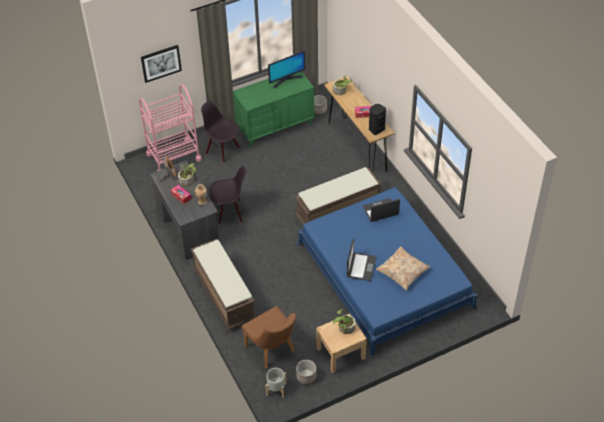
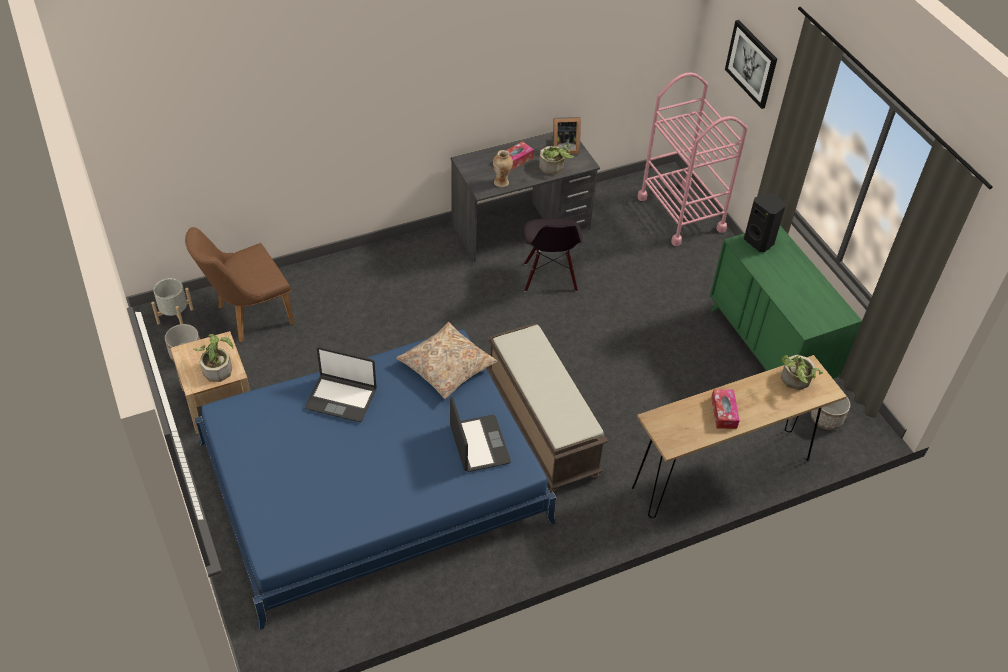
camera: 90 degrees right, 0 degrees up
(223, 150) = (699, 273): black chair -> none
(223, 295) = (373, 264): brown bench -> none
(286, 79) = (821, 299): monitor -> none
(376, 129) = (677, 428): black speaker -> black speaker (759, 241)
(403, 271) = (317, 461): beige pillow -> beige pillow (446, 367)

